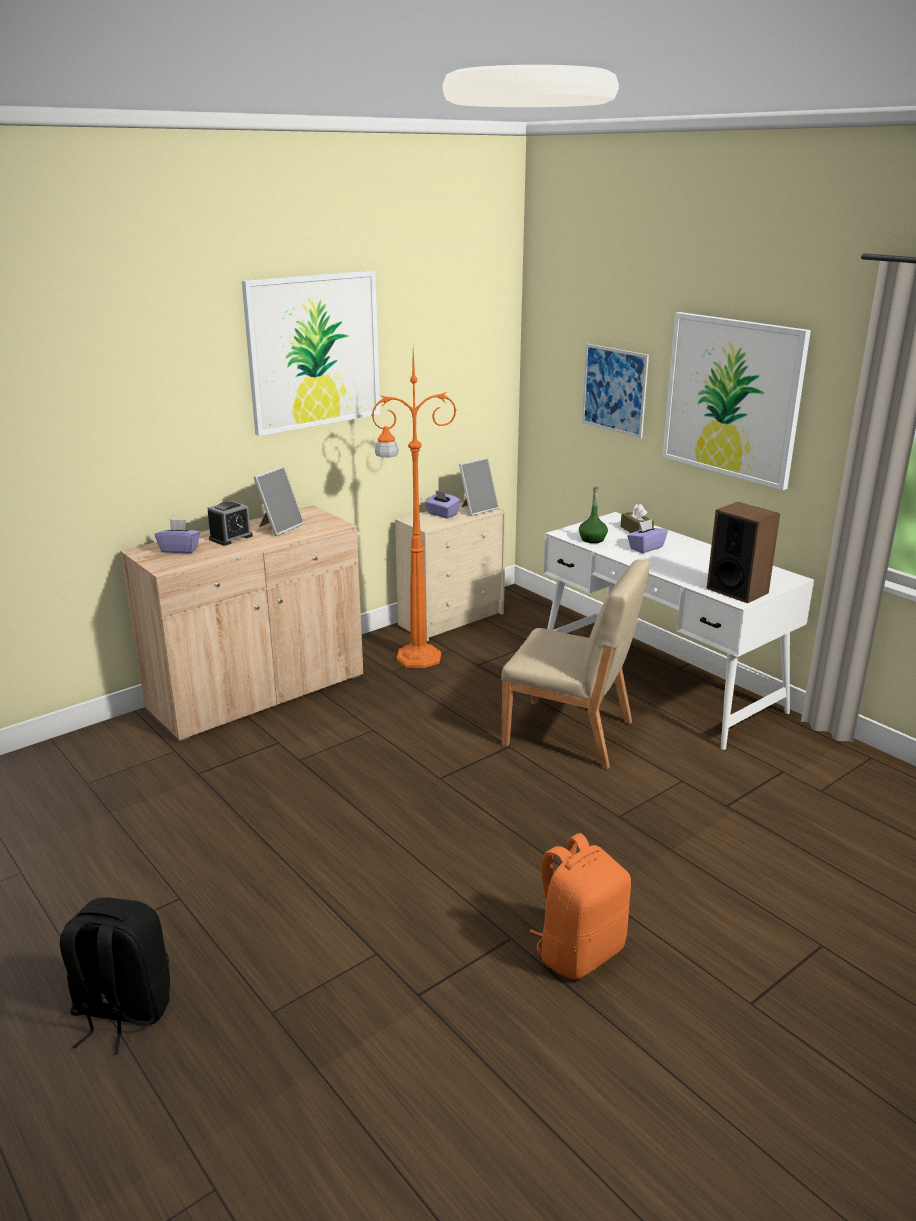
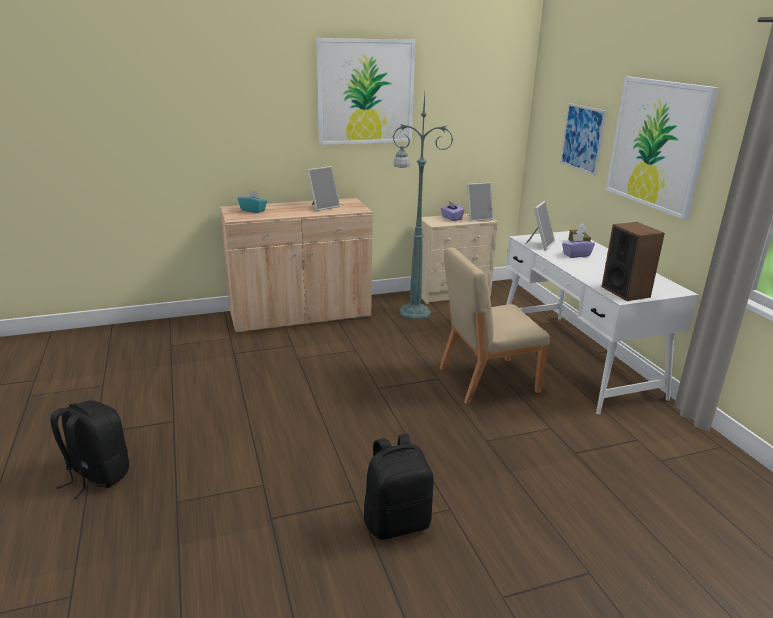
camera: 20 degrees right, 0 degrees up
(180, 549) = (253, 210): purple tissue box -> turquoise tissue box
(231, 537) = (289, 208): alarm clock -> none
(416, 657) = (413, 312): orange floor lamp -> green floor lamp
(570, 734) = (486, 379): beige chair -> beige chair turned 120 degrees clockwise
(579, 951) = (397, 522): orange backpack -> black backpack
(592, 539) = (540, 244): green bottle -> picture frame

